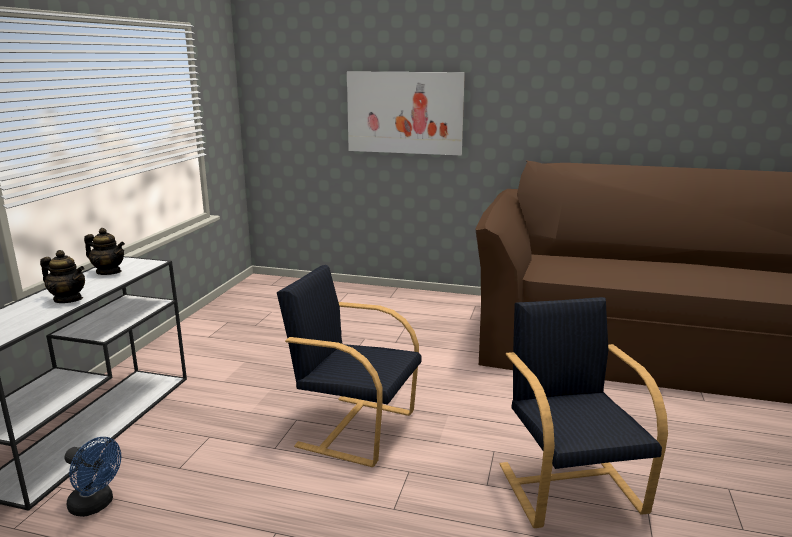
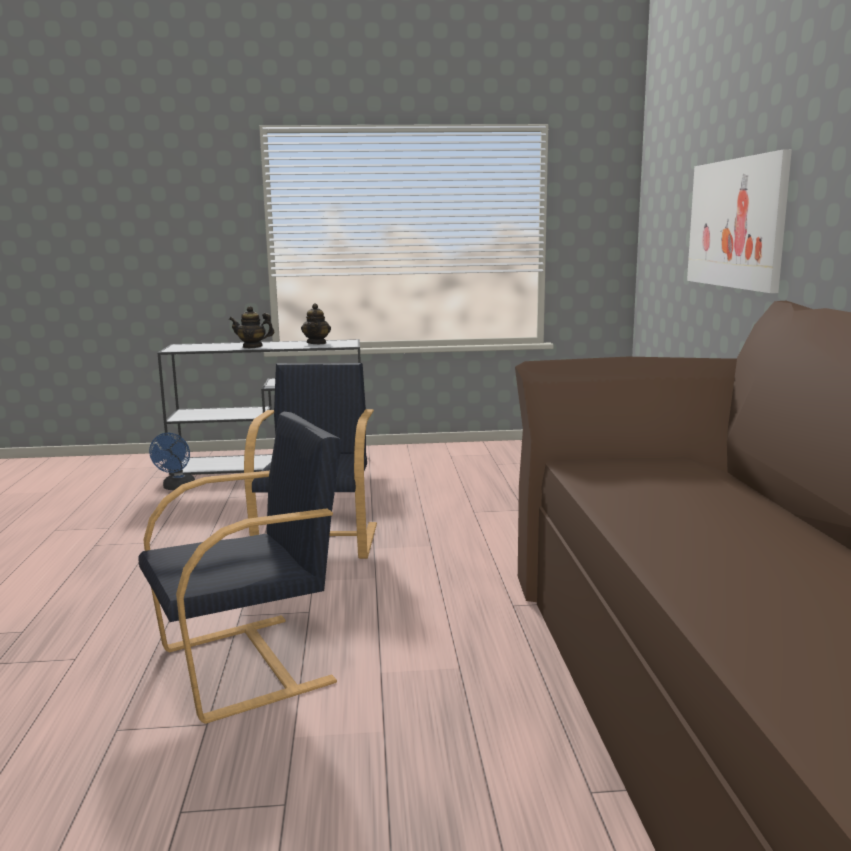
camera: 70 degrees right, 5 degrees down
(68, 299) = (252, 346): teapot -> teapot turned 90 degrees clockwise

